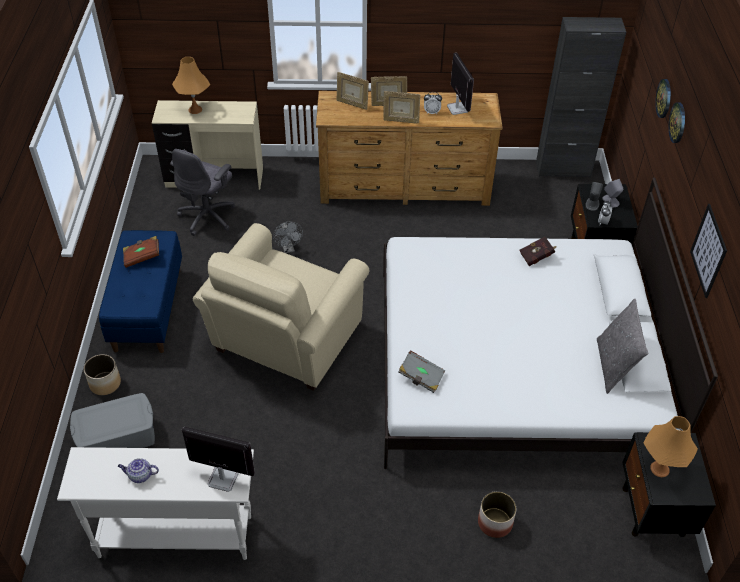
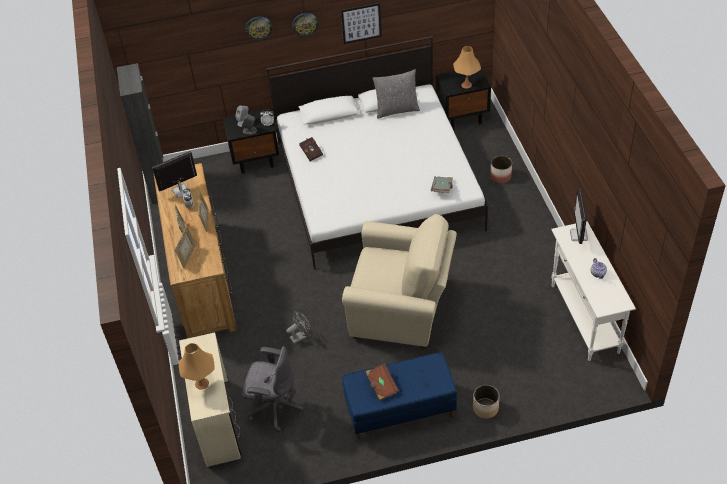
camera: 100 degrees left, 0 degrees up
(117, 438) = (528, 380): grey storage box -> none
(664, 98) = (223, 40): wall clock -> wall clock (305, 24)

